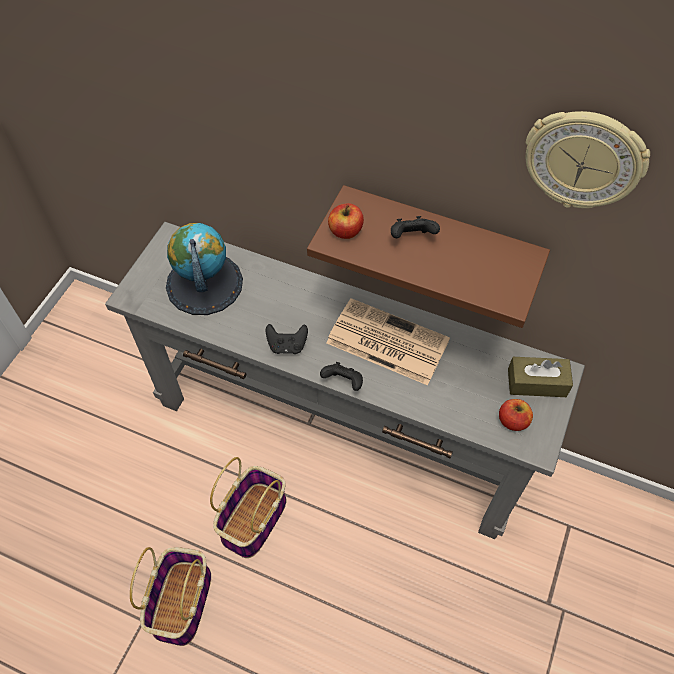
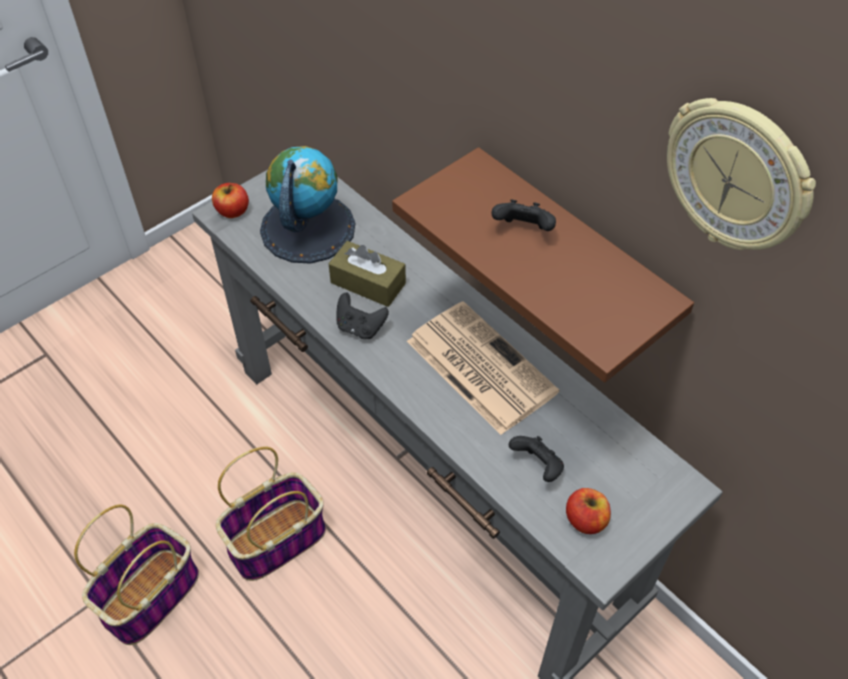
camera: 25 degrees right, 5 degrees down
(343, 382) = (401, 392): black game controller -> black game controller (537, 466)
(345, 231) = (448, 197): apple -> apple (232, 211)
(536, 383) = (644, 487): brown tissue box -> brown tissue box (368, 283)

